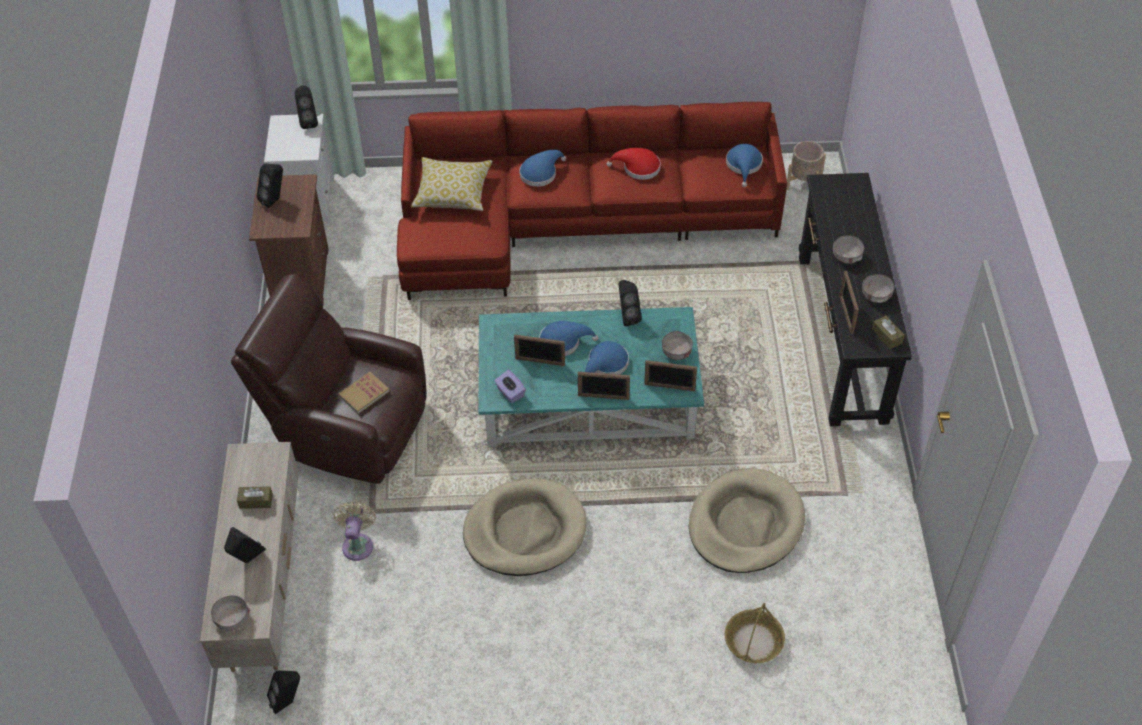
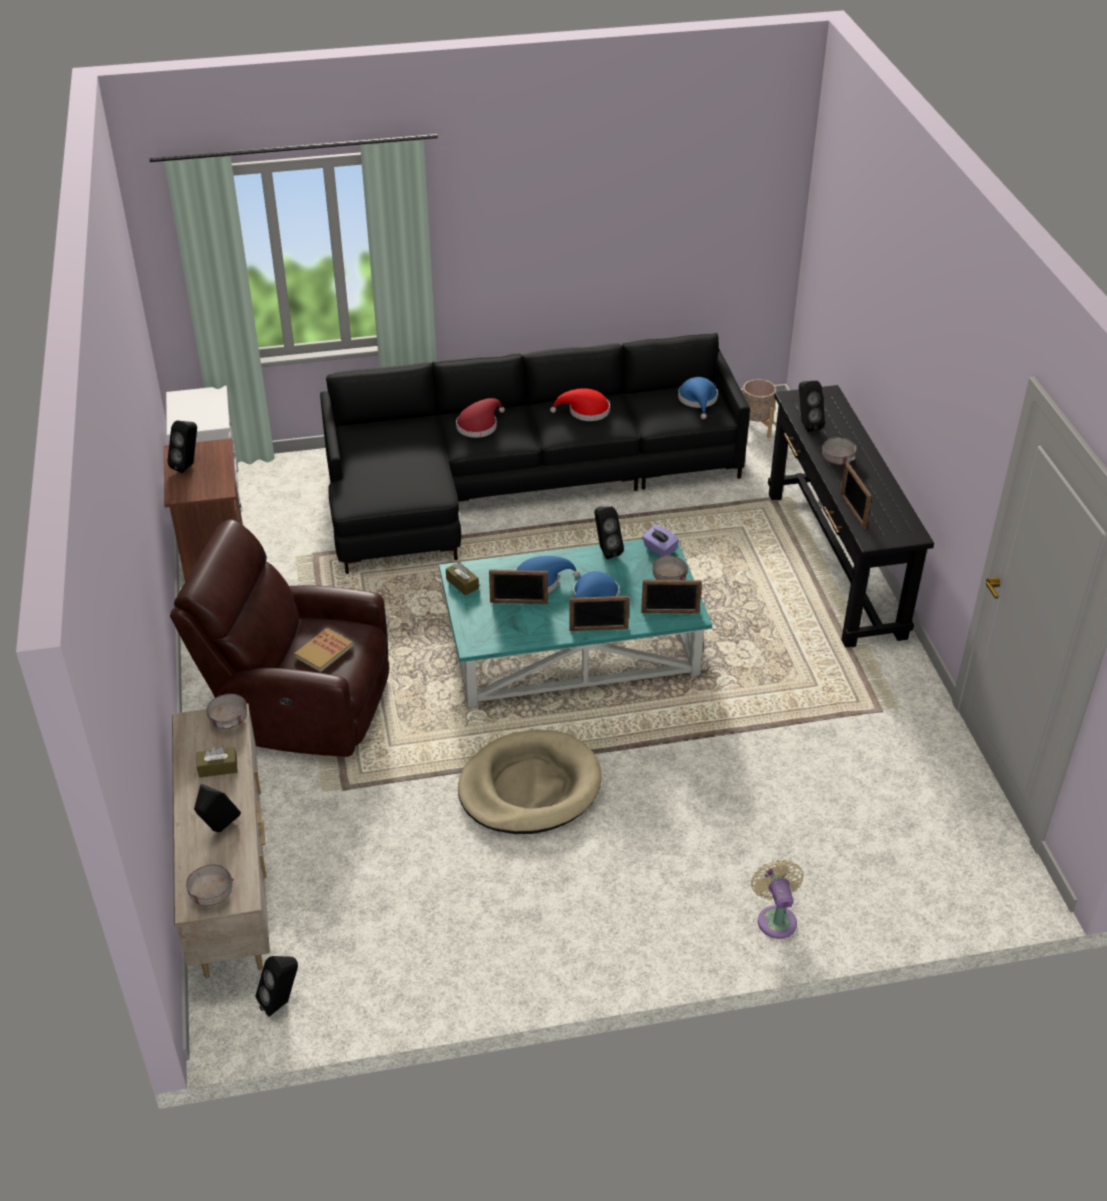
camera: 10 degrees left, 10 degrees down
(308, 121) = (211, 394): black speaker -> black speaker (806, 425)
(358, 544) = (335, 823): beige fan -> beige fan (776, 918)
(453, 193) = (385, 452): pillow -> none
(510, 393) = (491, 636): purple tissue box -> purple tissue box (659, 549)
(540, 173) = (479, 425): blue hat -> red hat
(572, 221) = (514, 483): red sofa -> black sofa
(745, 524) = (778, 752): beige dog bed -> none
(753, 641) = (818, 869): basket -> none
(876, 295) = (879, 491): grey bowl -> grey bowl (229, 720)
(887, 336) = (902, 527): brown tissue box -> brown tissue box (462, 584)

